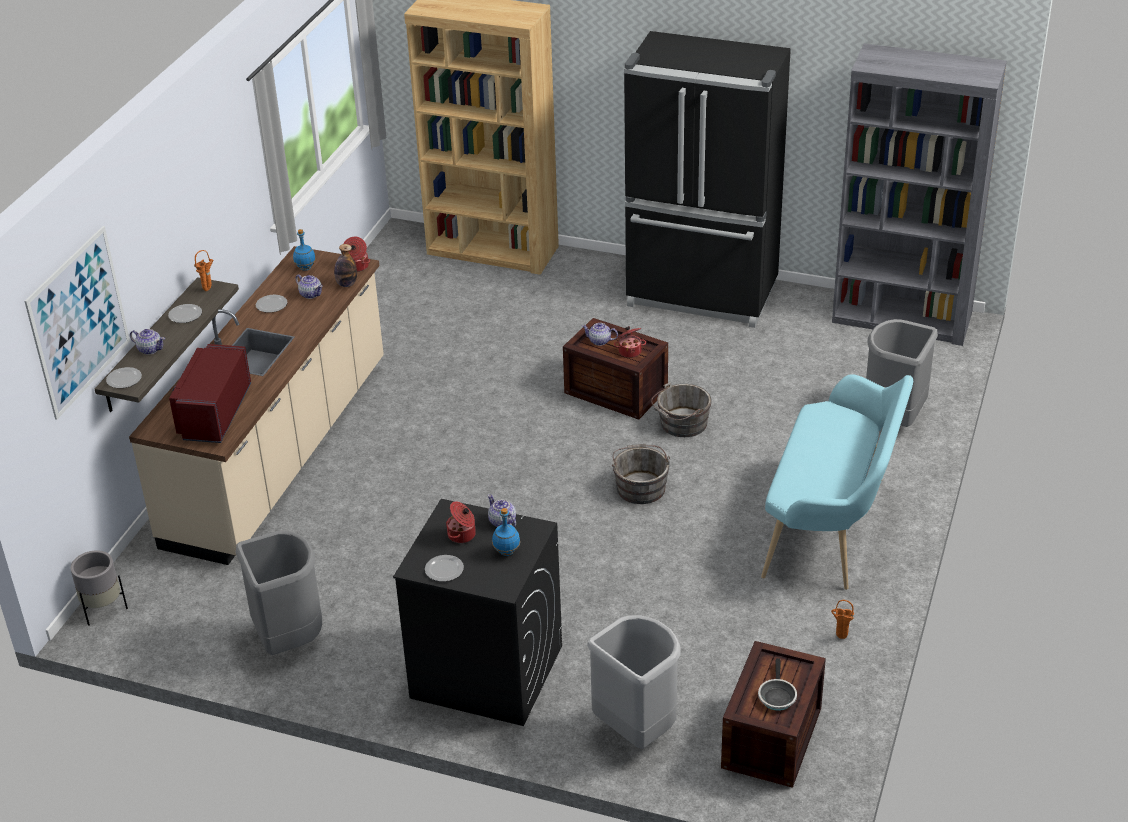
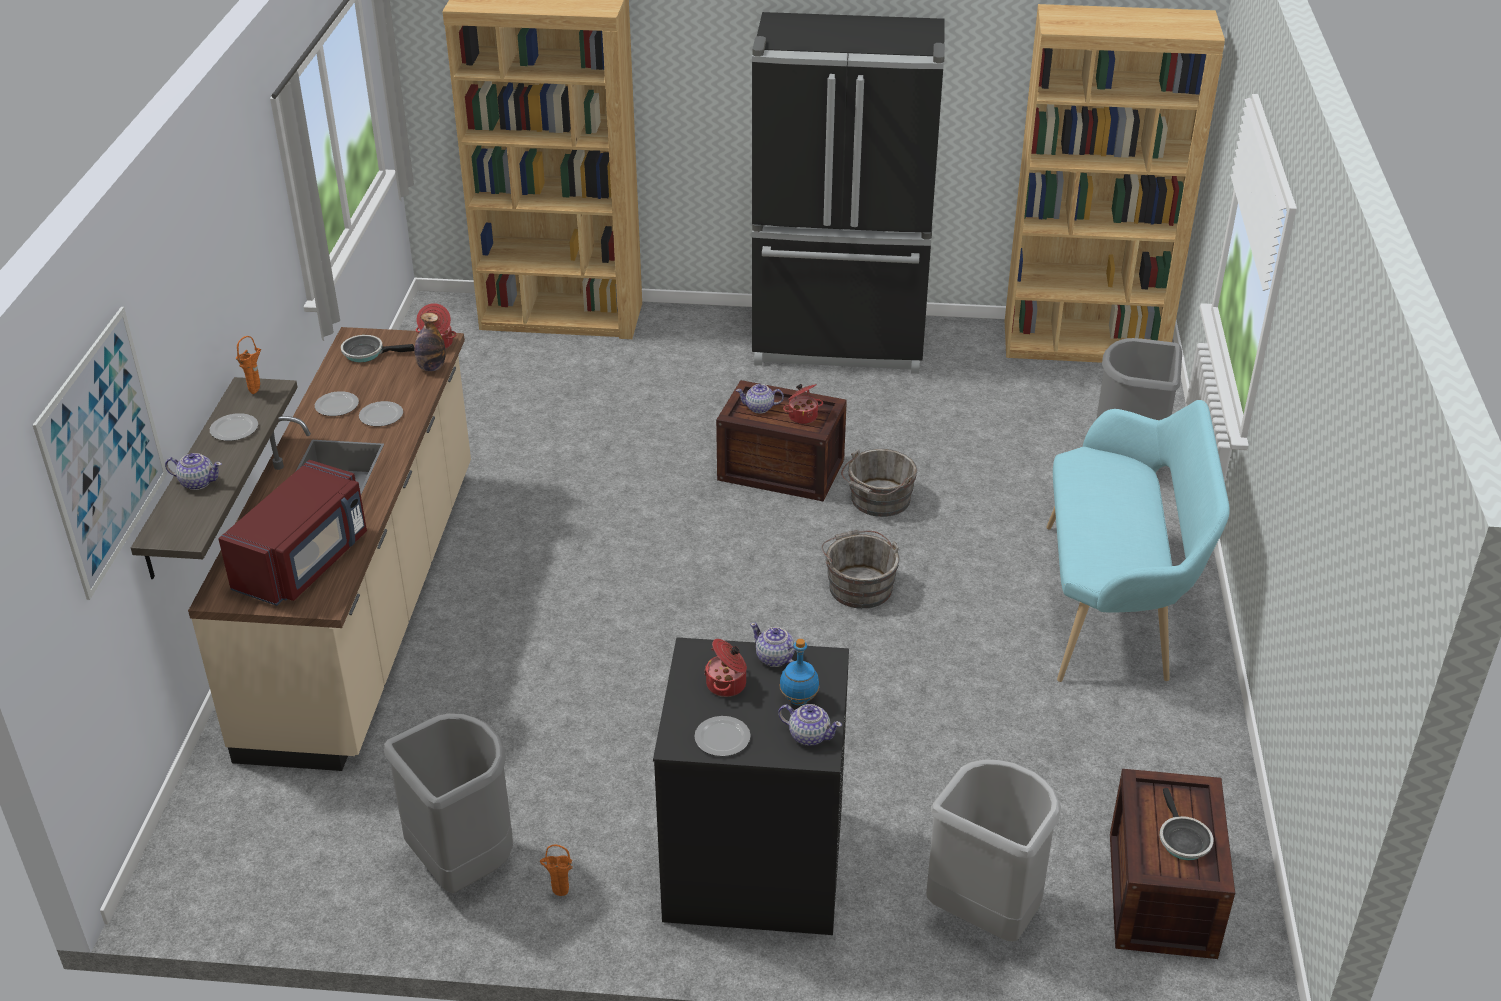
camera: 15 degrees left, 0 degrees up
(103, 610) = (176, 865): grey planter -> none
(124, 379) = (172, 528): plate -> plate (380, 415)
(214, 413) = (304, 562): red microwave -> red microwave turned 150 degrees counterclockwise
(305, 268) = (367, 353): blue bottle -> frying pan
(310, 294) = (386, 386): teapot -> teapot (809, 735)
(840, 637) = (1187, 744): orange vase -> orange vase (559, 894)
(902, 319) = (1085, 344): grey bookcase -> brown bookcase

